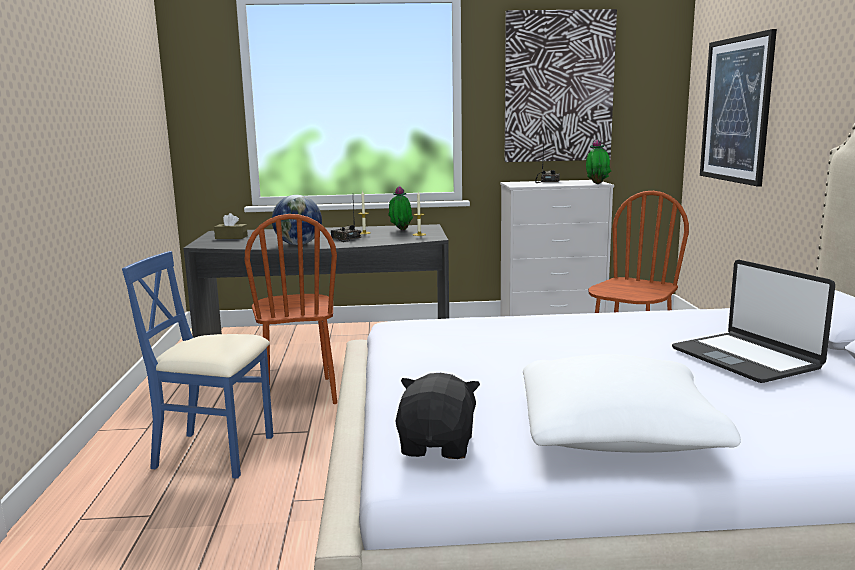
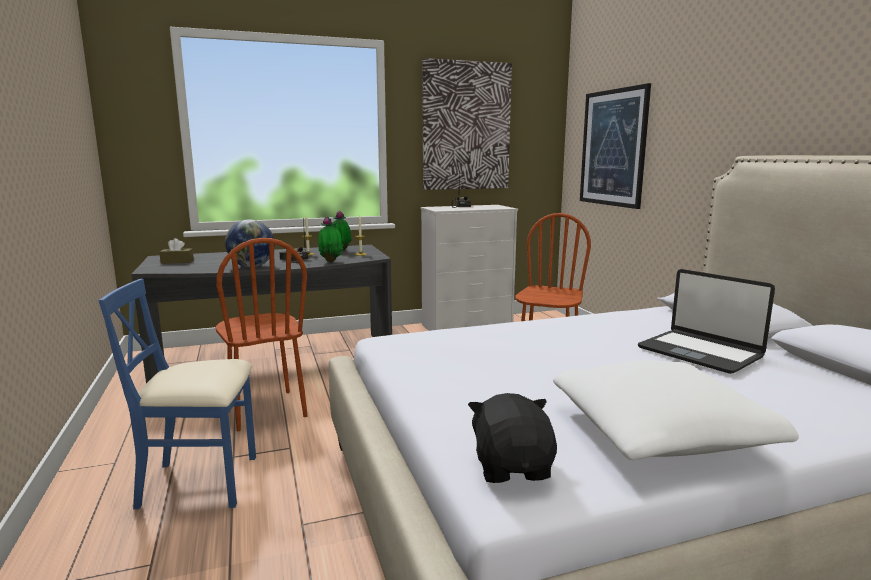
camera: 15 degrees left, 0 degrees up
(597, 183) = (504, 208): potted plant -> potted plant (331, 261)

